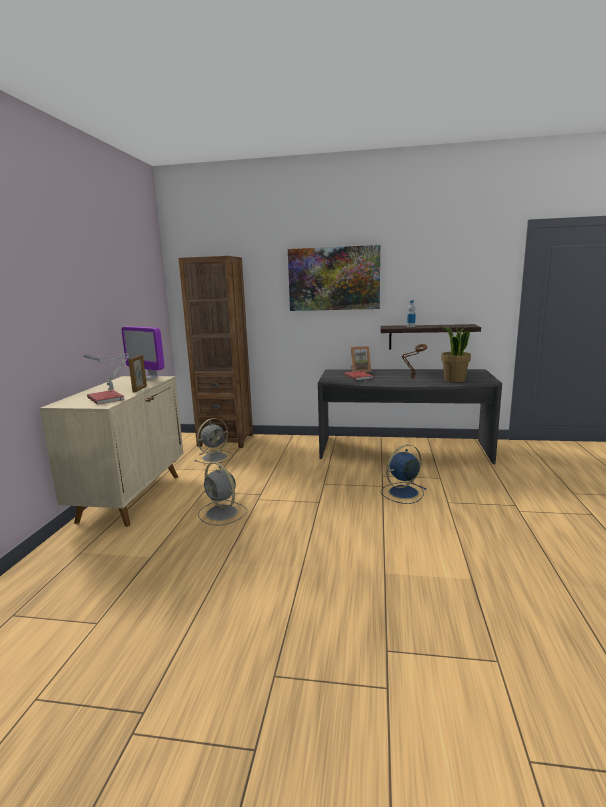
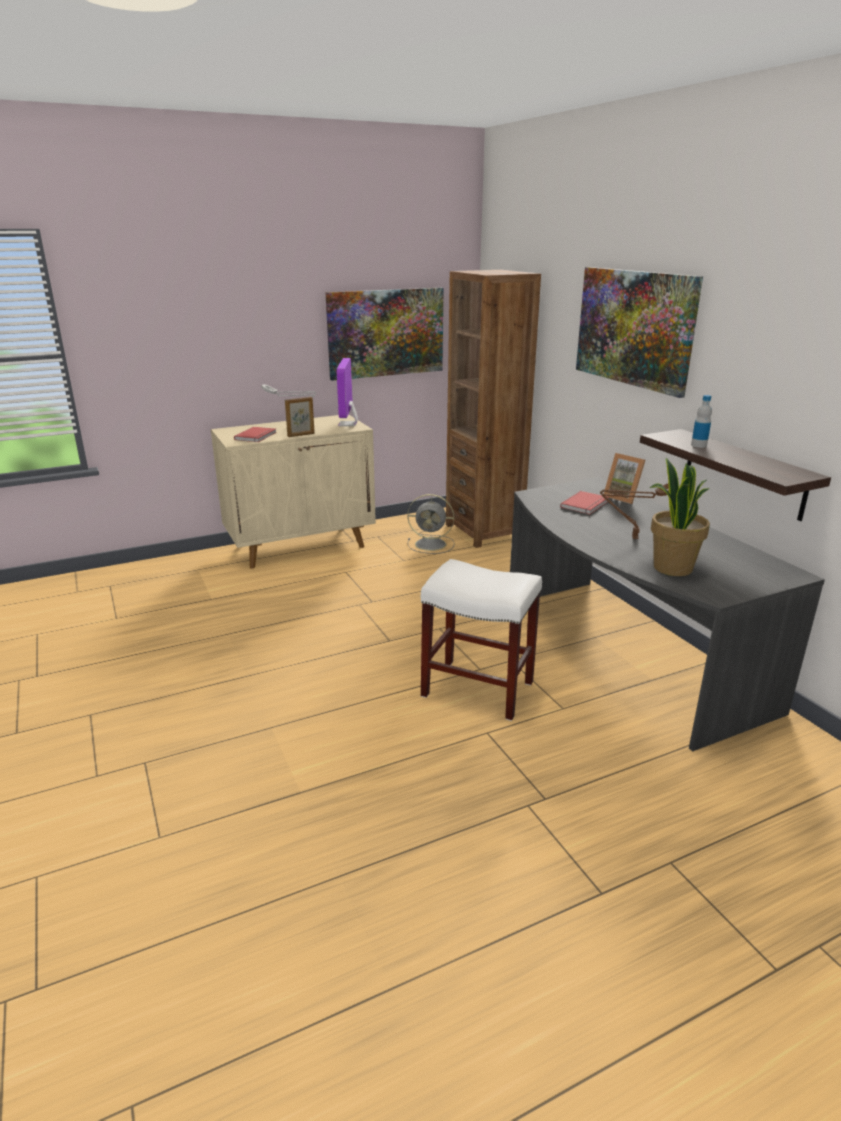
camera: 55 degrees right, 10 degrees up
(131, 308) = (386, 333): none -> picture
(222, 513) = (311, 598): grey fan -> none
(402, 493) = (476, 689): blue fan -> white stool

